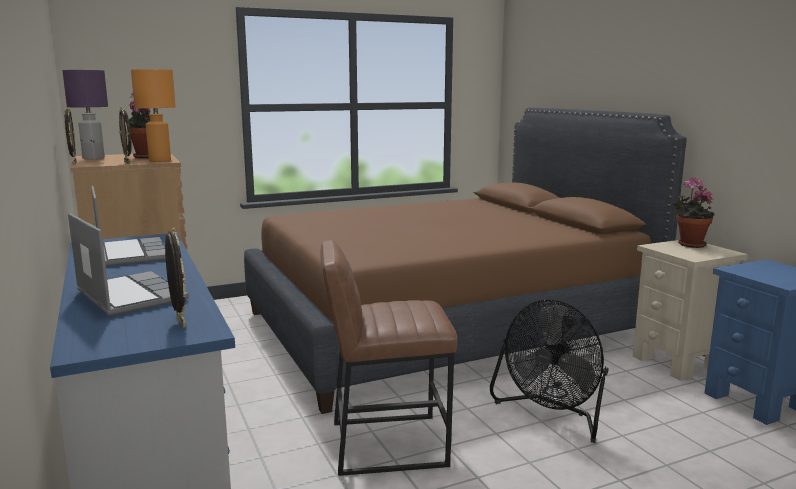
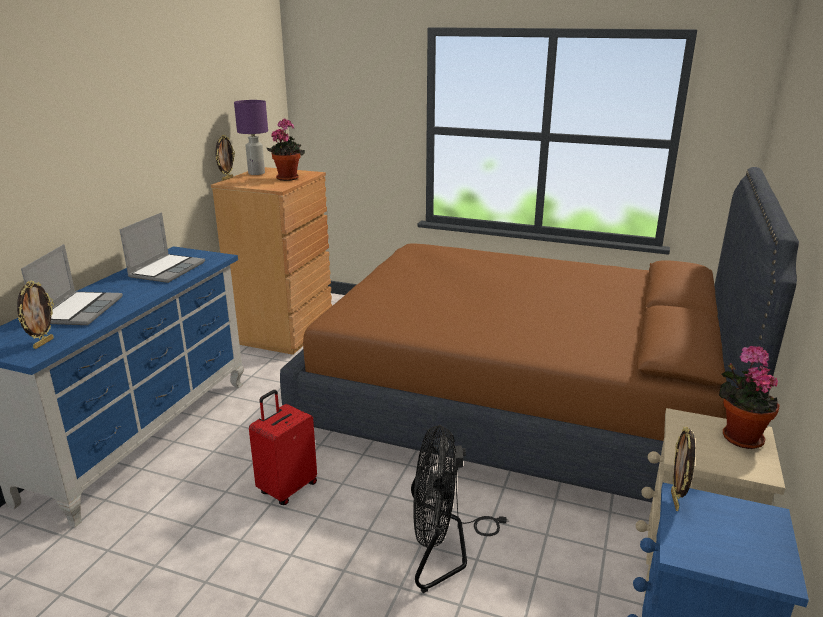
camera: 45 degrees right, 10 degrees up
(128, 162) = (254, 184): picture frame -> picture frame (676, 501)
(159, 161) = (276, 186): orange table lamp -> none
(386, 444) = (287, 488): brown chair -> red suitcase

